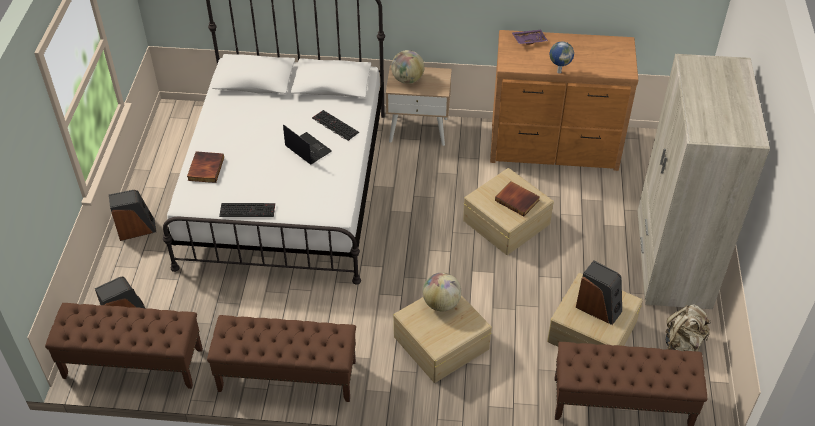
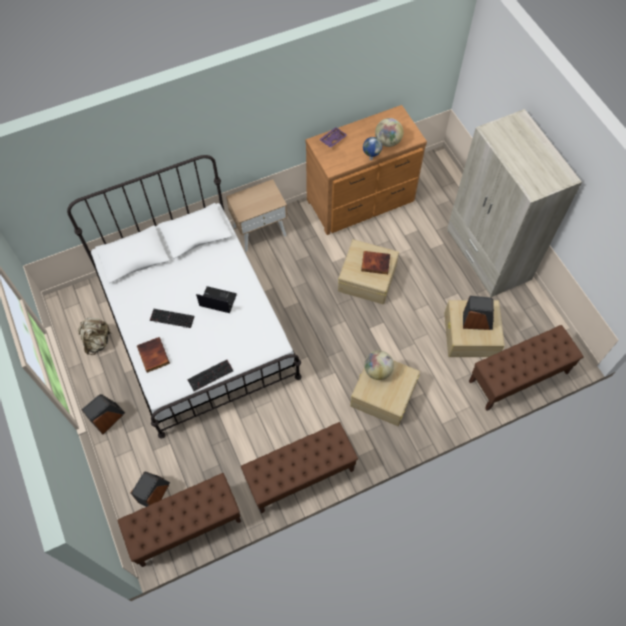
camera: 30 degrees left, 15 degrees up
(334, 125) = (223, 270): keyboard -> keyboard (171, 318)
(407, 79) = (247, 203): globe -> globe (387, 141)
(683, 343) = (528, 314): beige backpack -> beige backpack (97, 341)

